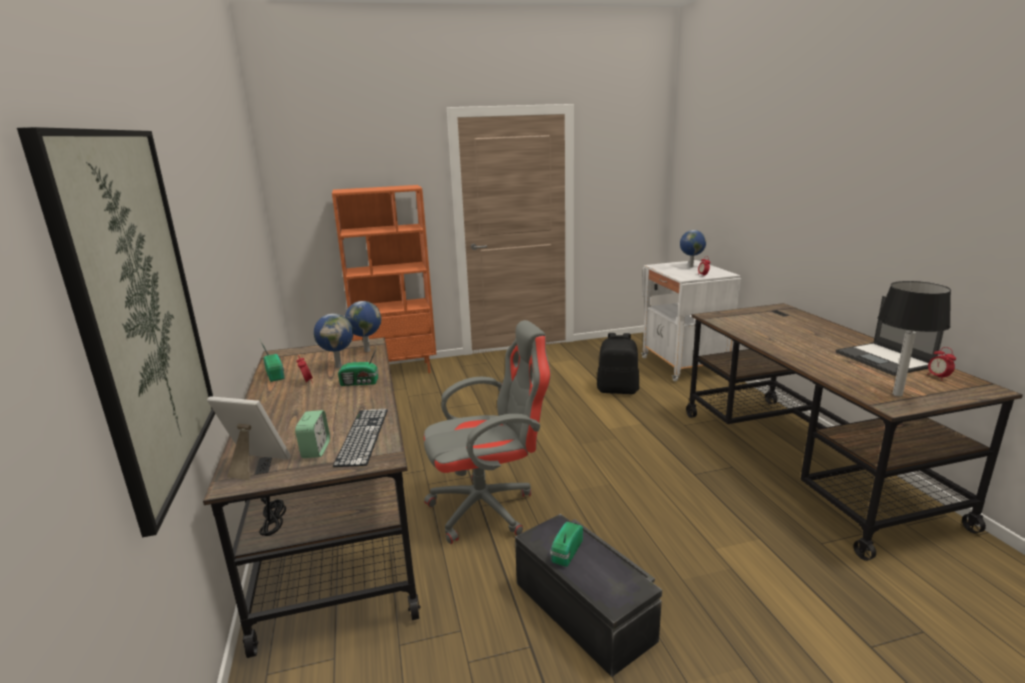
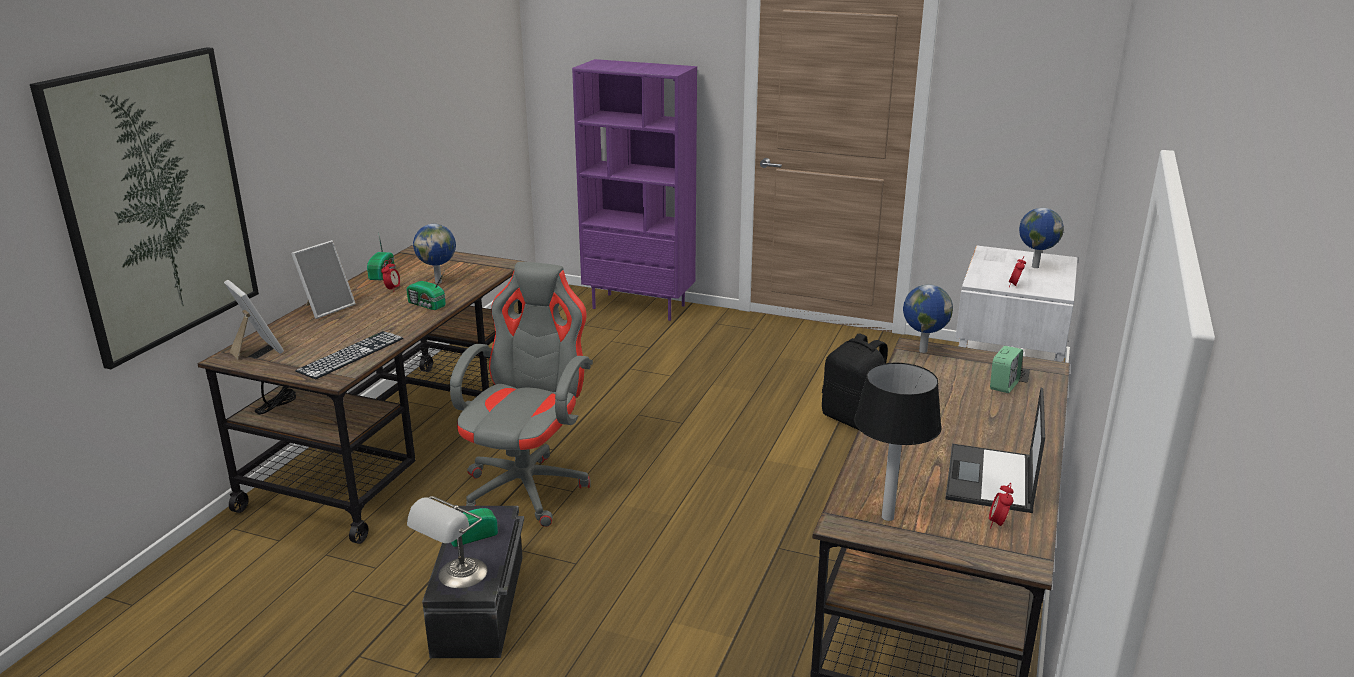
camera: 35 degrees right, 5 degrees up
(267, 411) = (327, 308): none -> picture frame
(316, 450) = (306, 353): alarm clock -> alarm clock (1004, 385)
(366, 351) = (486, 272): globe -> globe (922, 350)
(397, 371) = (640, 306): orange bookcase -> purple bookcase
(490, 507) = (529, 486): grey office chair -> grey office chair turned 90 degrees counterclockwise
(608, 589) = (456, 579): none -> white table lamp

